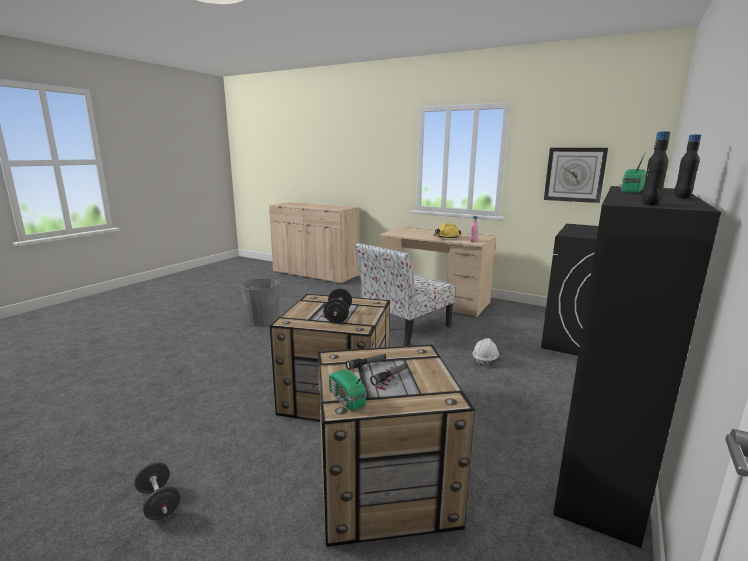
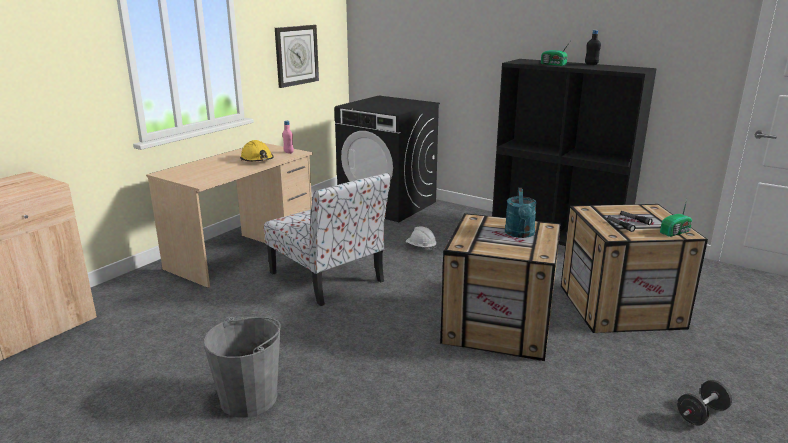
camera: 85 degrees left, 5 degrees up
(338, 316) = (520, 234): black dumbbell -> turquoise watering can
(650, 204) = (636, 69): black bottle -> none

